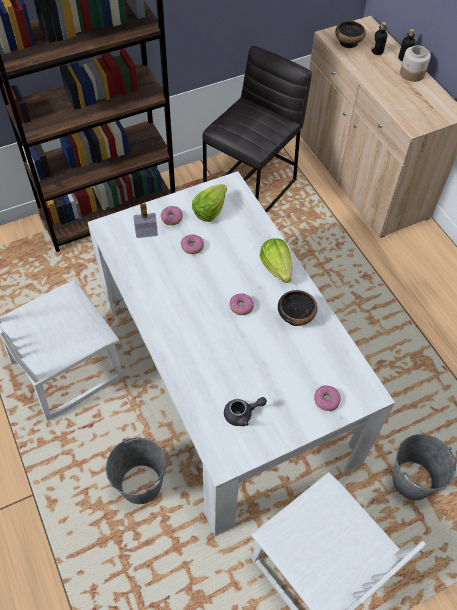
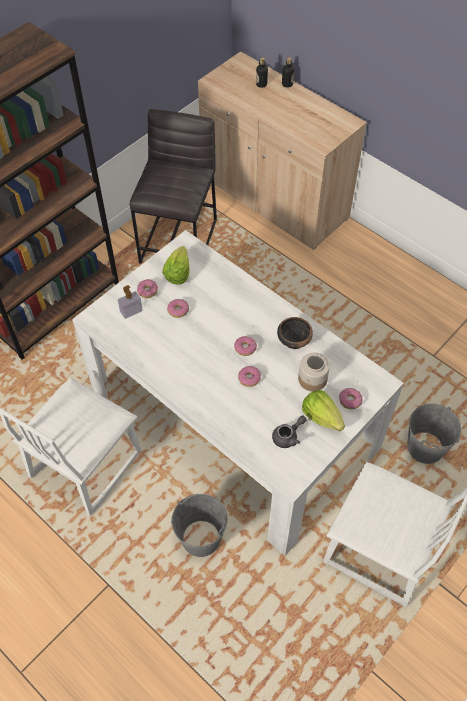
camera: 20 degrees left, 0 degrees up
(230, 339) = (249, 378): none -> donut
(276, 268) = (259, 305): lettuce -> lettuce (321, 417)
(348, 42) = (232, 82): bowl -> none
(412, 74) = (300, 97): jar -> jar (312, 379)

